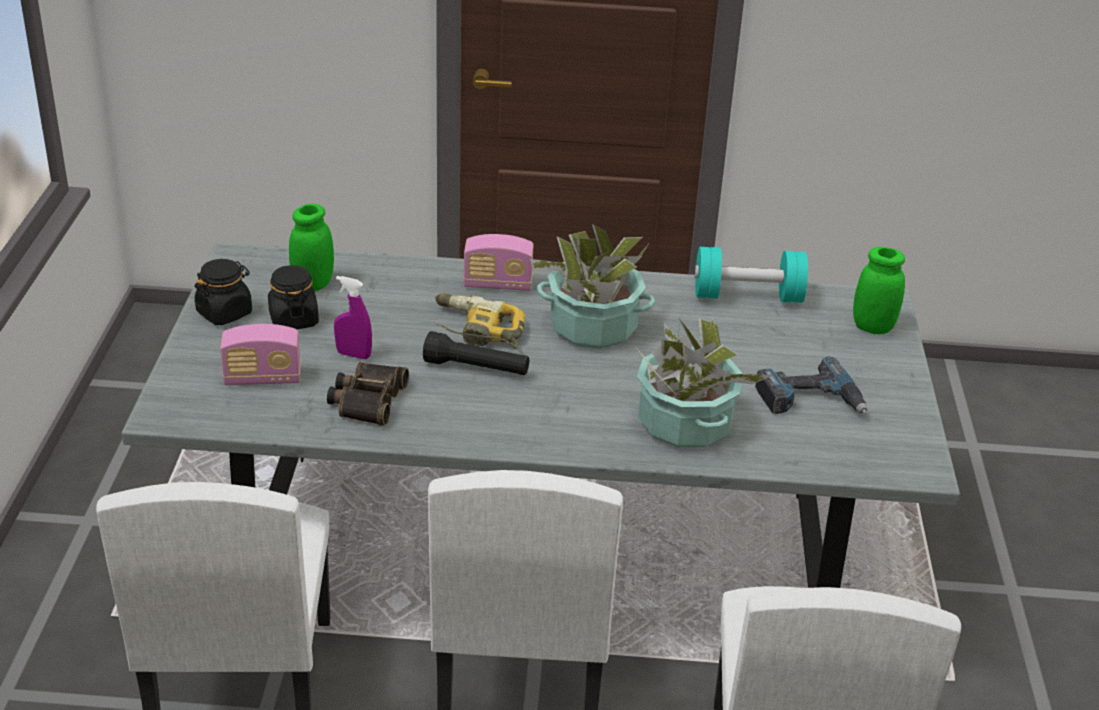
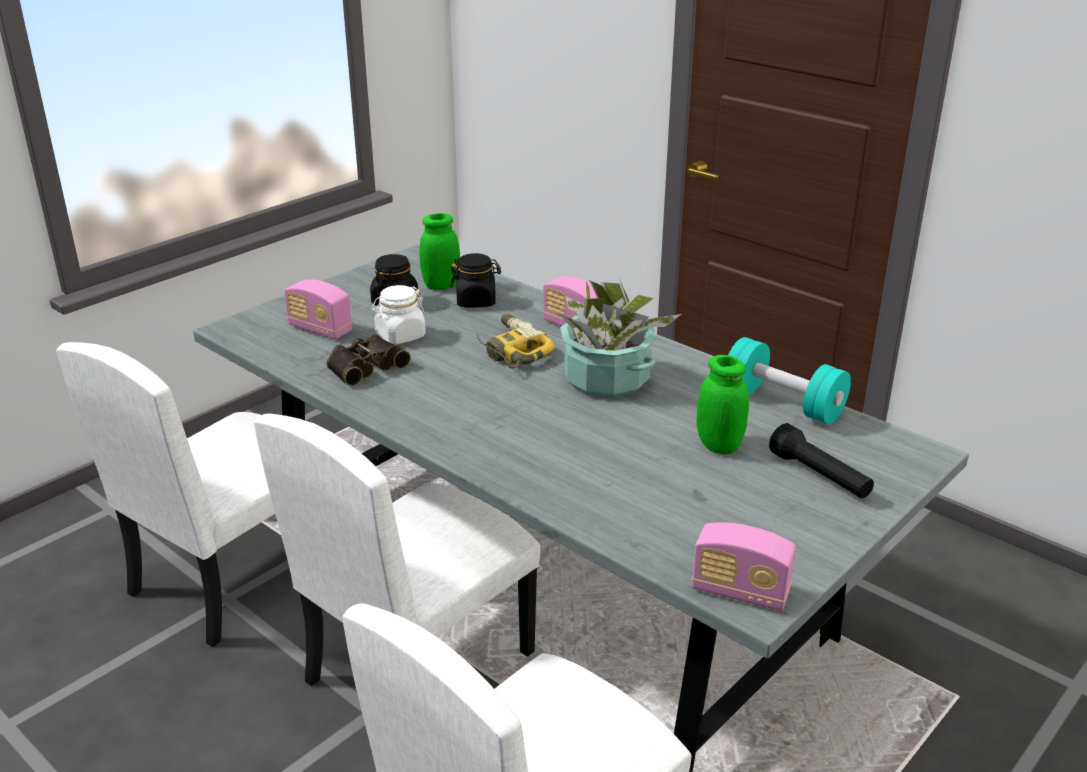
camera: 40 degrees right, 5 degrees down
(224, 313) = (358, 284): black jar -> black jar (476, 301)
(353, 355) = (400, 336): purple spray bottle -> white jar
(476, 368) = (472, 375): black flashlight -> black flashlight (819, 476)
(684, 423) = (579, 474): potted plant -> none
(810, 400) = (724, 502): power drill -> none
(872, 327) = (879, 469): green jar -> green jar (719, 445)
(901, 465) = (740, 592): none -> radio

